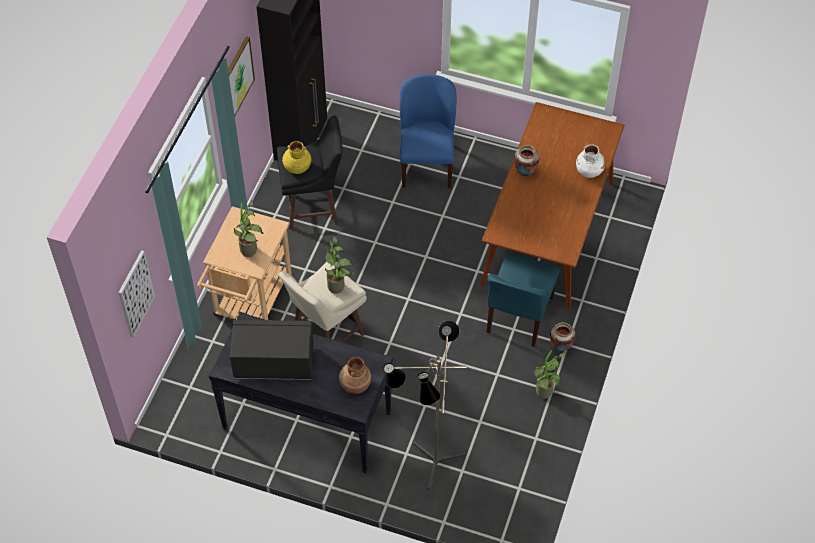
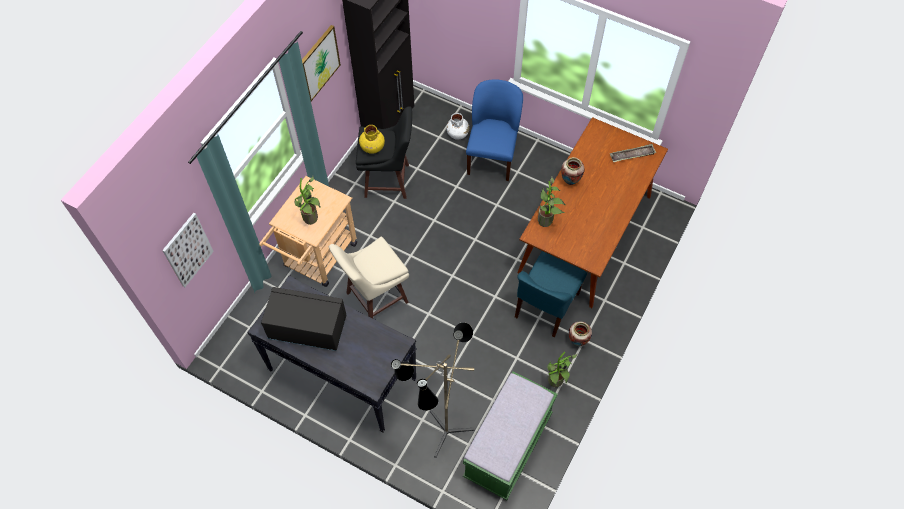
camera: 10 degrees right, 5 degrees up
(338, 287) = (384, 263): potted plant -> potted plant (547, 221)
(355, 384) = (375, 361): brown vase -> none
(505, 465) = (508, 446): none -> green bench
(587, 136) = (632, 155): none -> tray
(589, 170) = (629, 187): white vase -> white vase (458, 133)

